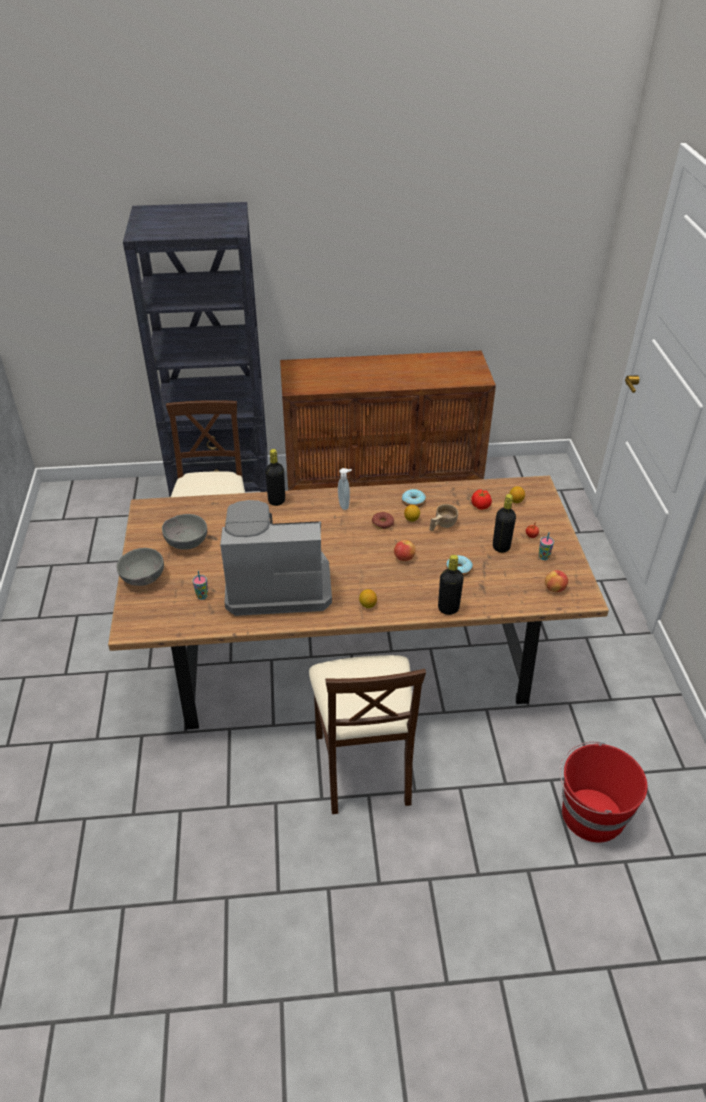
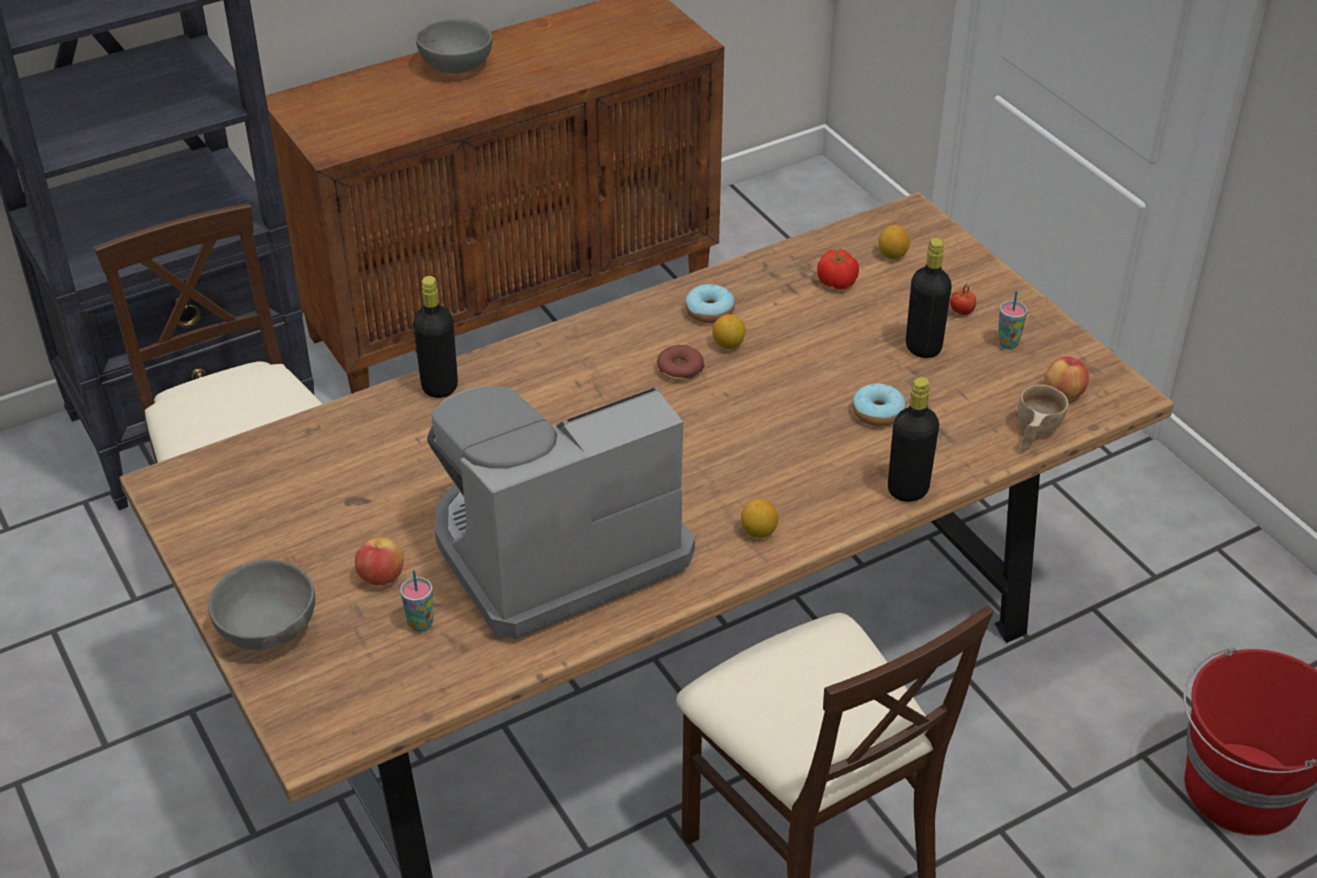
camera: 25 degrees left, 0 degrees up
(186, 542) = (308, 527): grey bowl -> grey bowl (454, 66)
(345, 505) = (582, 355): soap dispenser -> none
(404, 558) = (764, 422): apple -> apple (381, 577)
(442, 525) = (792, 340): beige cup -> beige cup (1034, 434)

